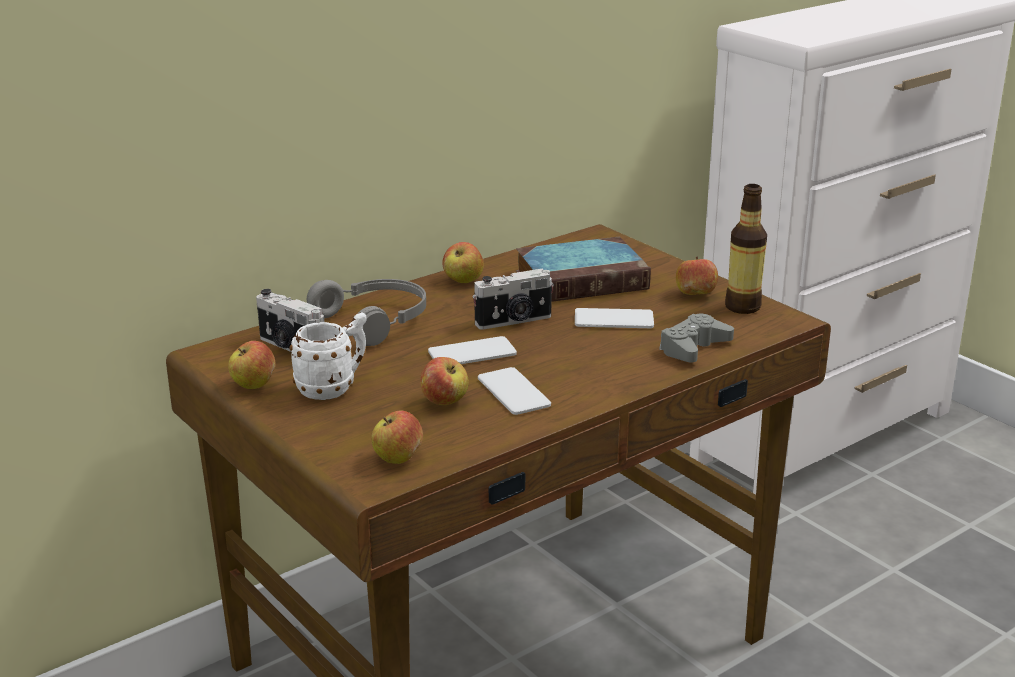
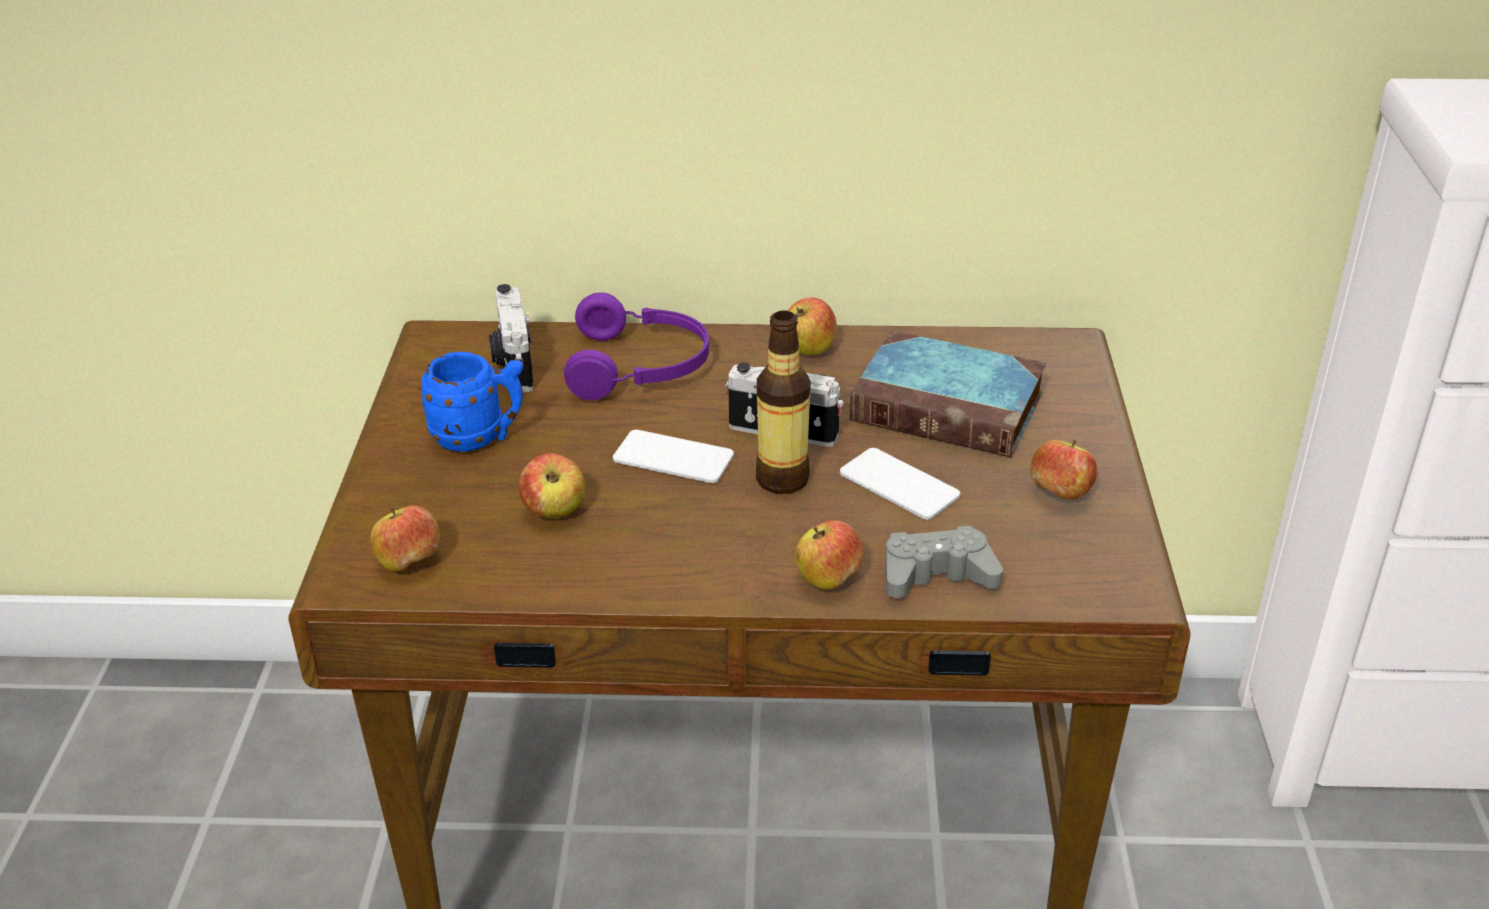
camera: 40 degrees right, 10 degrees up
(253, 385) = (417, 398): apple -> apple (828, 579)
(333, 388) = (479, 437): white mug -> blue mug
(376, 321) = (640, 367): grey headphones -> purple headphones
(513, 392) = (639, 535): phone -> none
(742, 307) = (1095, 542): bottle -> bottle (782, 479)

